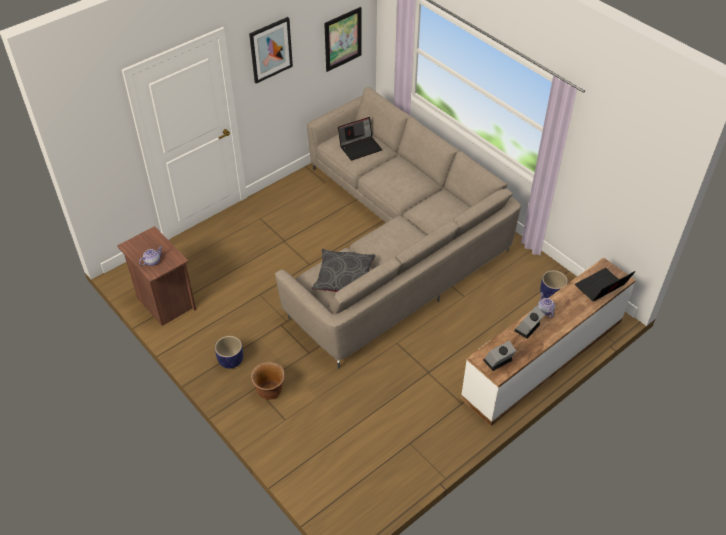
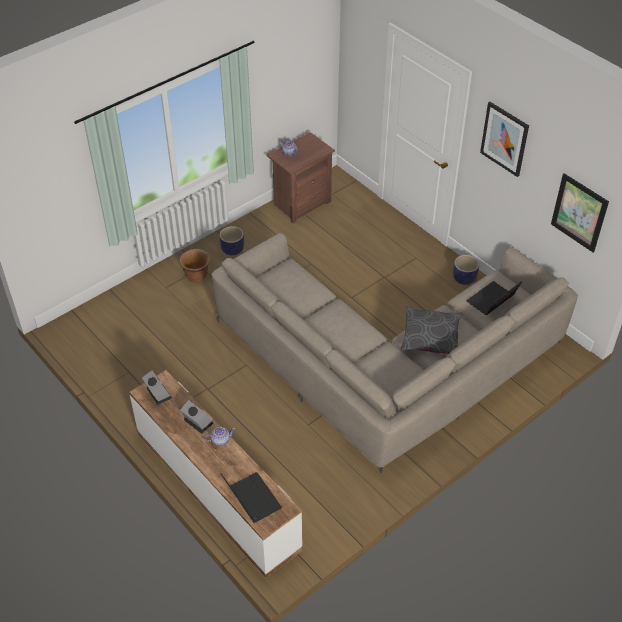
camera: 90 degrees right, 0 degrees up
(344, 277) = (287, 290): grey pillow -> grey pillow (431, 336)
(360, 147) = (492, 301): laptop -> laptop turned 75 degrees clockwise
(551, 294) = (310, 509): planter -> planter (464, 279)

